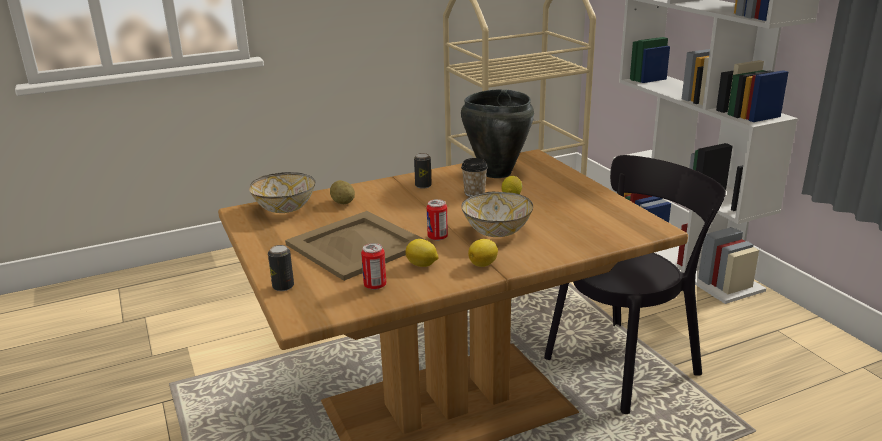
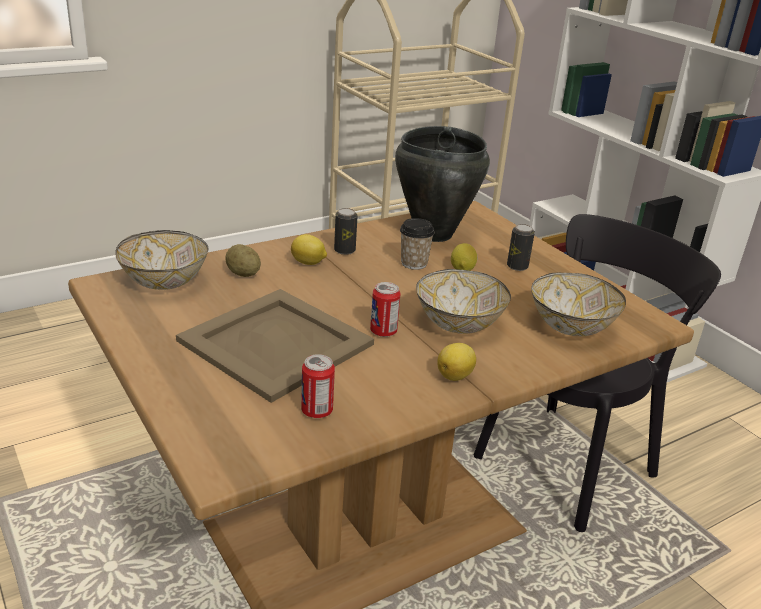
camera: 10 degrees left, 5 degrees up
(283, 286) = (185, 413): can -> can (517, 266)
(422, 265) = (374, 376): lemon -> lemon (308, 263)
(584, 232) = (570, 327): none -> bowl

